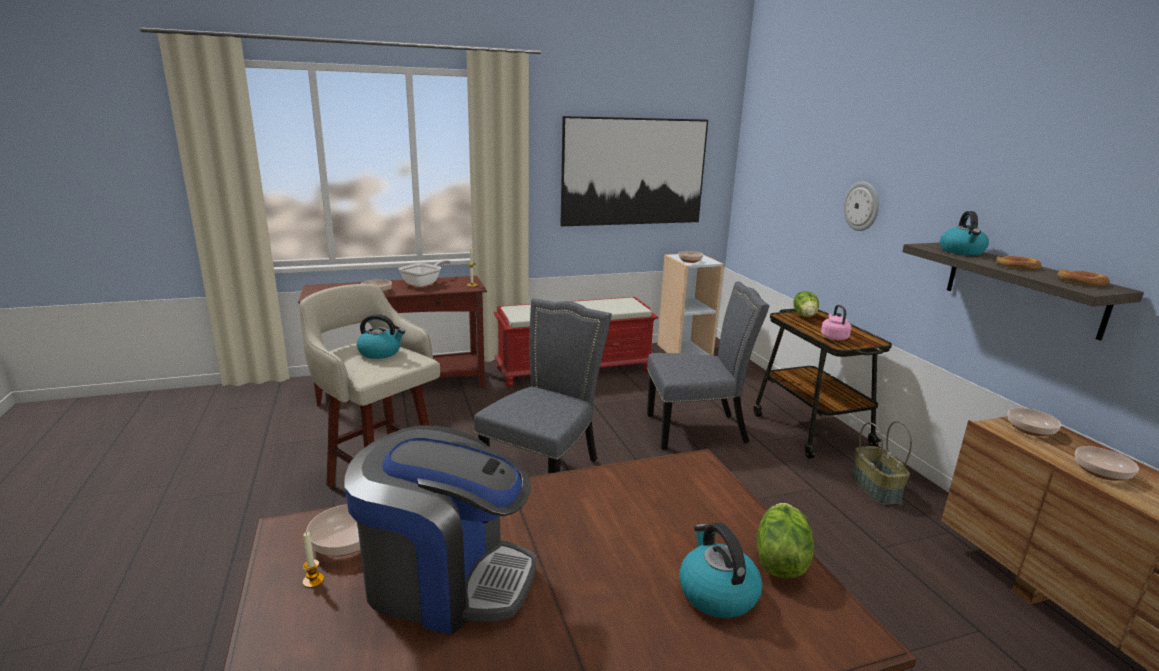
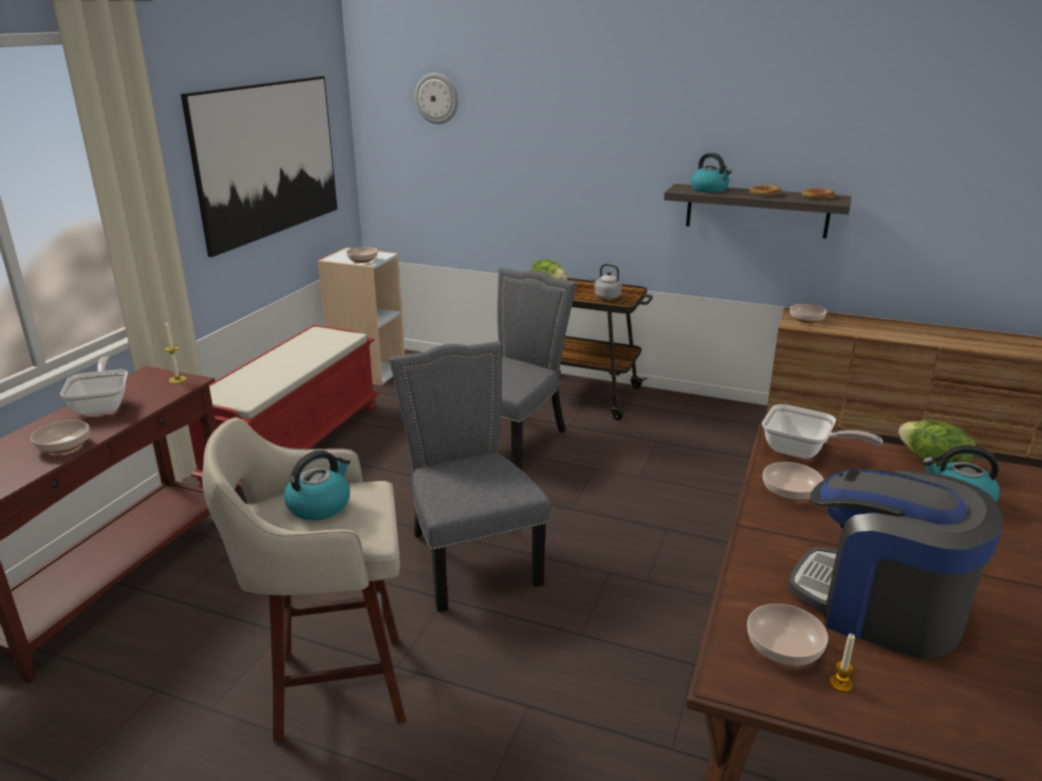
camera: 50 degrees left, 5 degrees up
(445, 579) = (879, 607): coffee machine -> coffee machine turned 105 degrees counterclockwise
(680, 480) = (803, 452): none -> frying pan
(833, 337) = (606, 297): pink kettle -> grey kettle
(862, 206) = (569, 160): wall clock -> wall clock (437, 98)
(876, 489) = (686, 419): basket -> none
(1100, 472) = (871, 331): bowl -> bowl (790, 492)

